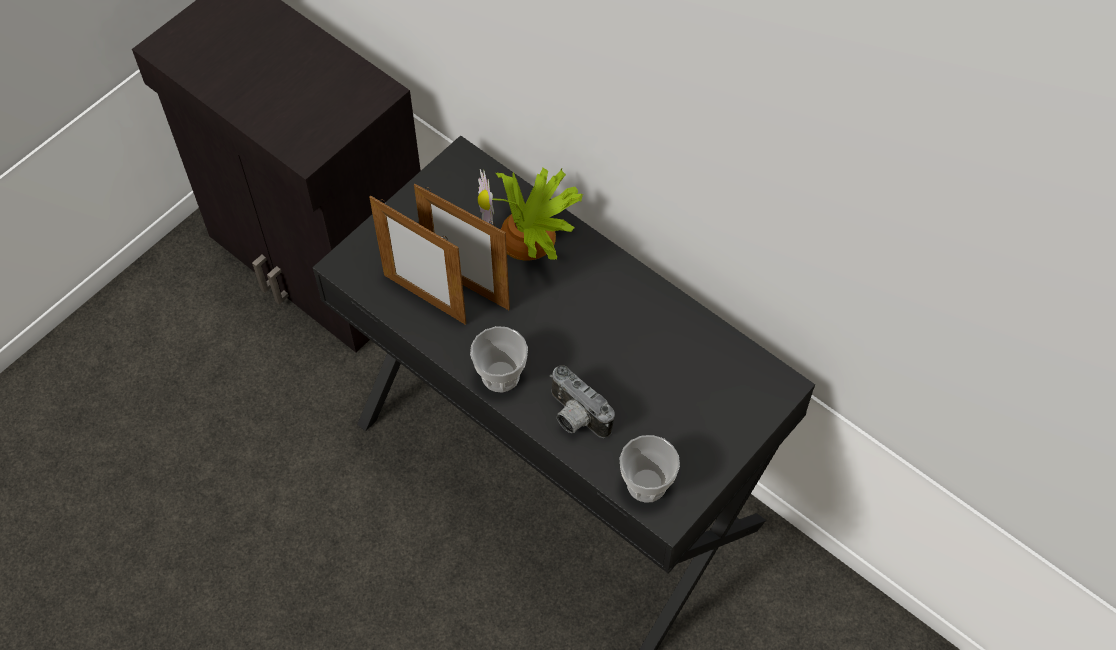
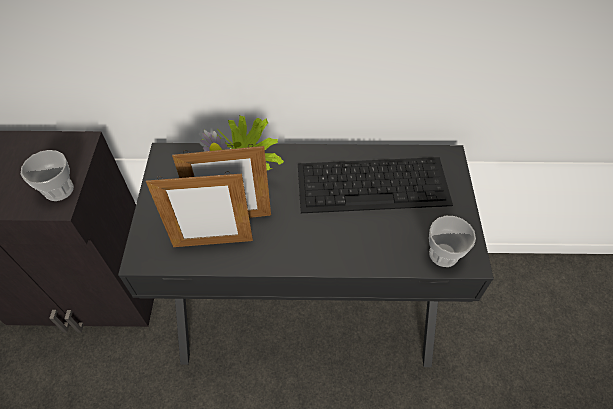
camera: 40 degrees left, 5 degrees down
(500, 375) = (302, 254): cup -> cup (59, 190)
(575, 417) = (368, 247): camera -> none
(654, 354) = (374, 184): none -> keyboard

